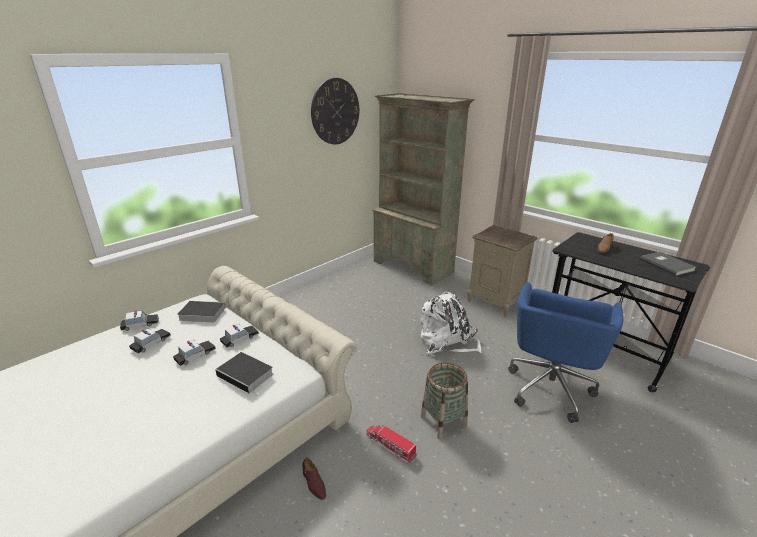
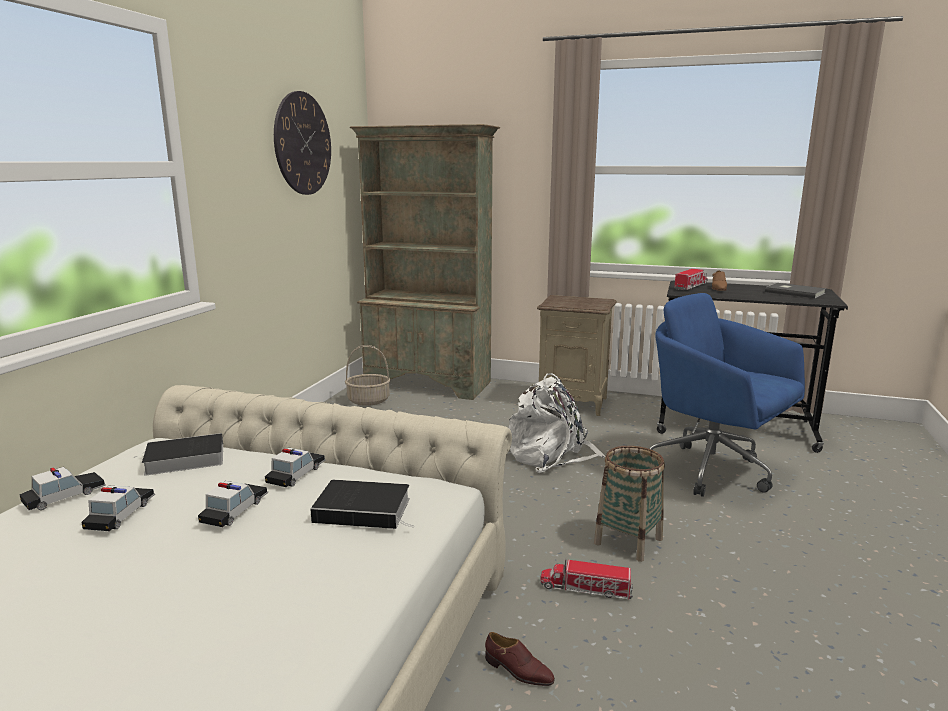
camera: 25 degrees left, 10 degrees down
(369, 272) = (369, 400): none -> basket
(549, 387) = (715, 473): blue office chair -> blue office chair turned 135 degrees clockwise
(584, 242) = (691, 286): none -> toy truck

